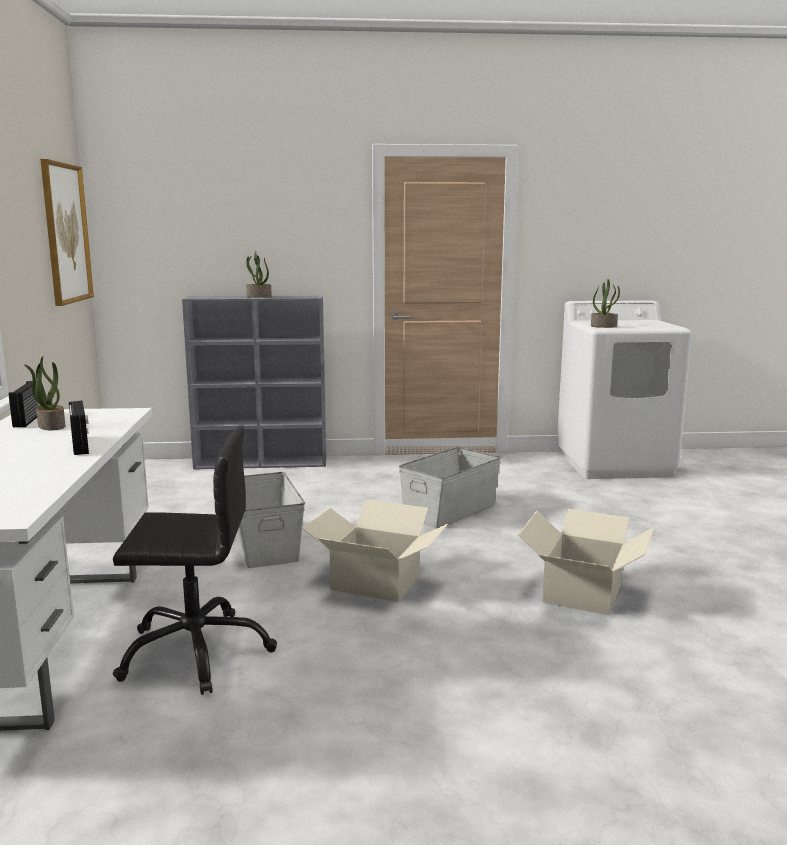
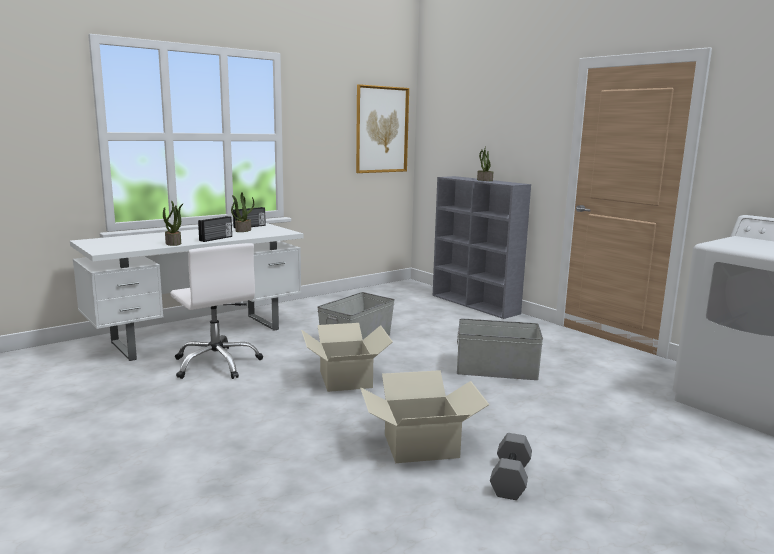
camera: 55 degrees right, 0 degrees up
(196, 651) = (217, 364): black office chair -> white office chair
(604, 326) = (724, 243): potted plant -> potted plant (174, 243)
(675, 576) = (511, 479): none -> grey dumbbell

